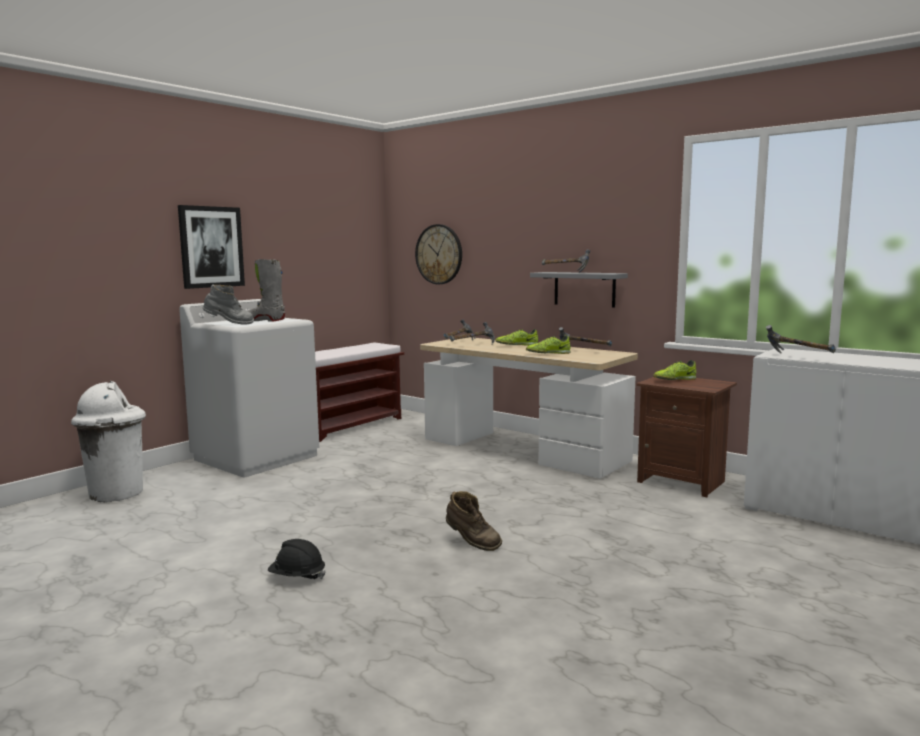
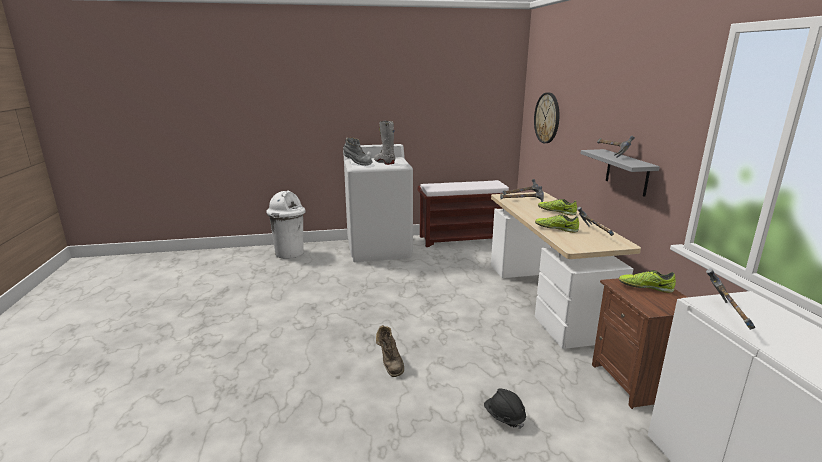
camera: 40 degrees right, 10 degrees up
(211, 247) = (369, 108): picture -> none
(297, 577) = (278, 344): black hard hat -> black hard hat (504, 417)

